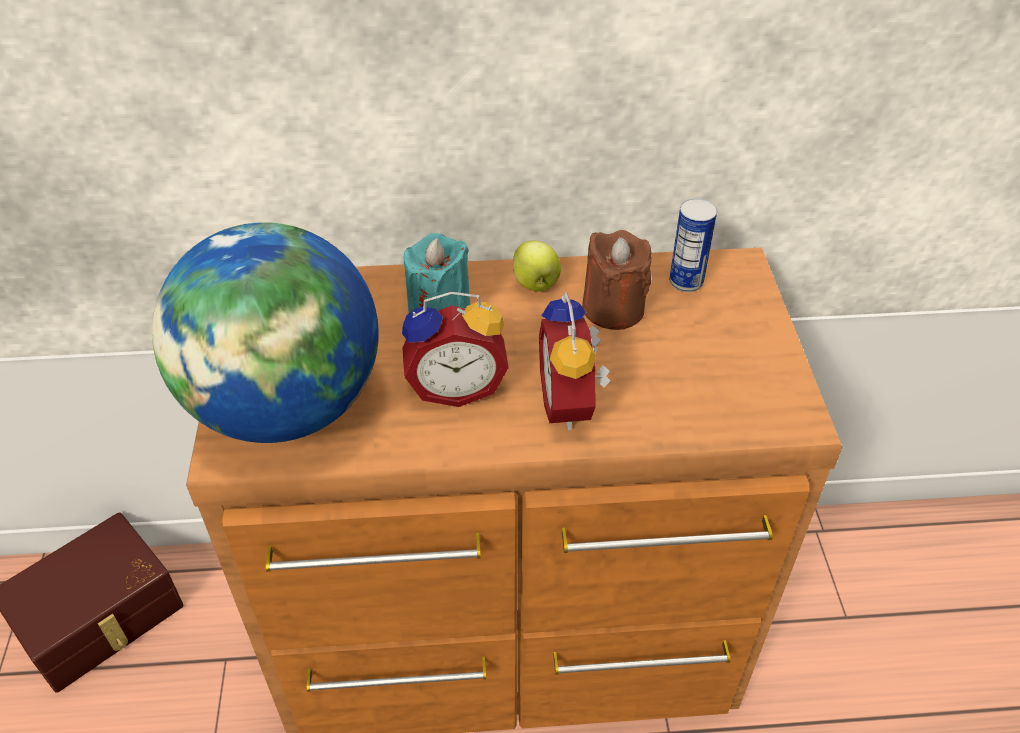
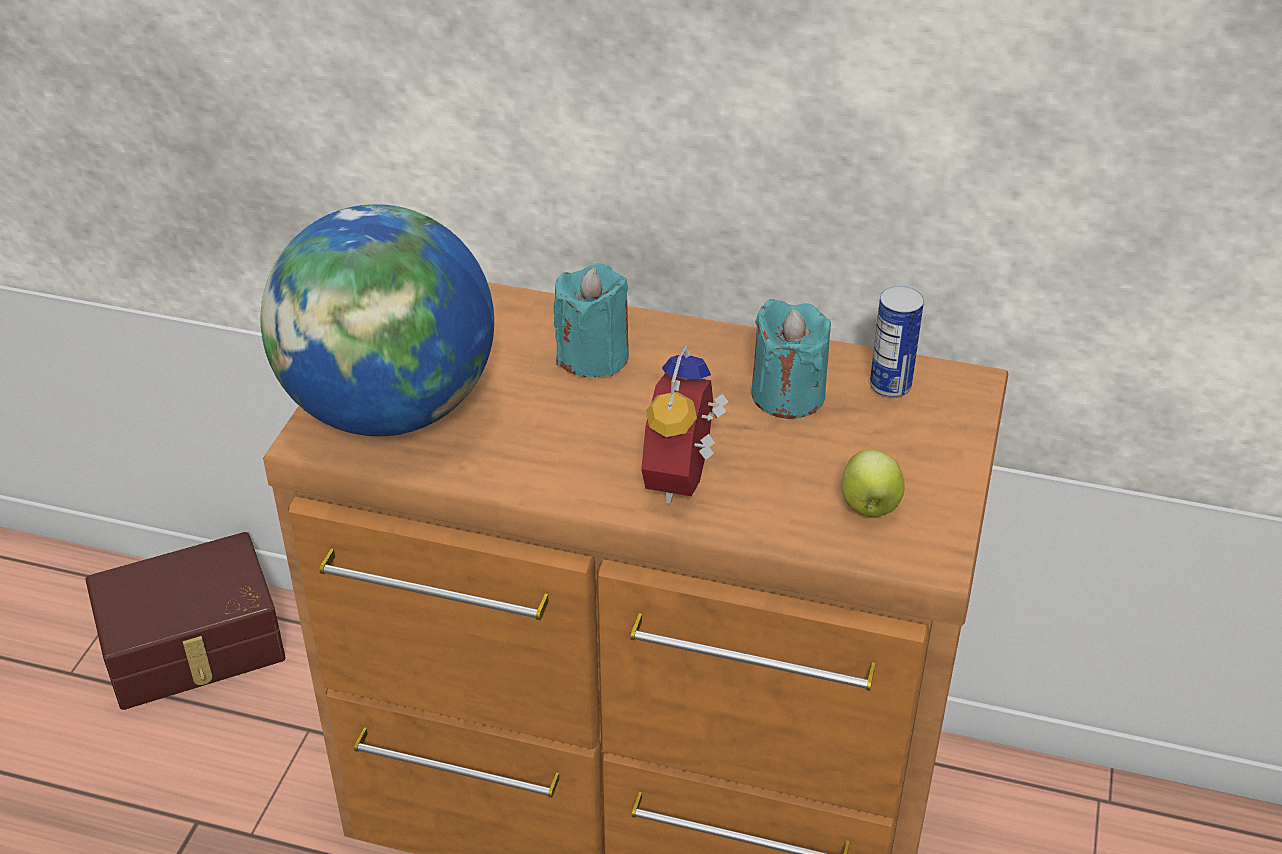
camera: 20 degrees right, 5 degrees down
(456, 386) = (572, 432): alarm clock -> none
(536, 285) = (714, 351): apple -> apple (869, 507)
(613, 309) = (788, 395): brown candle -> turquoise candle

